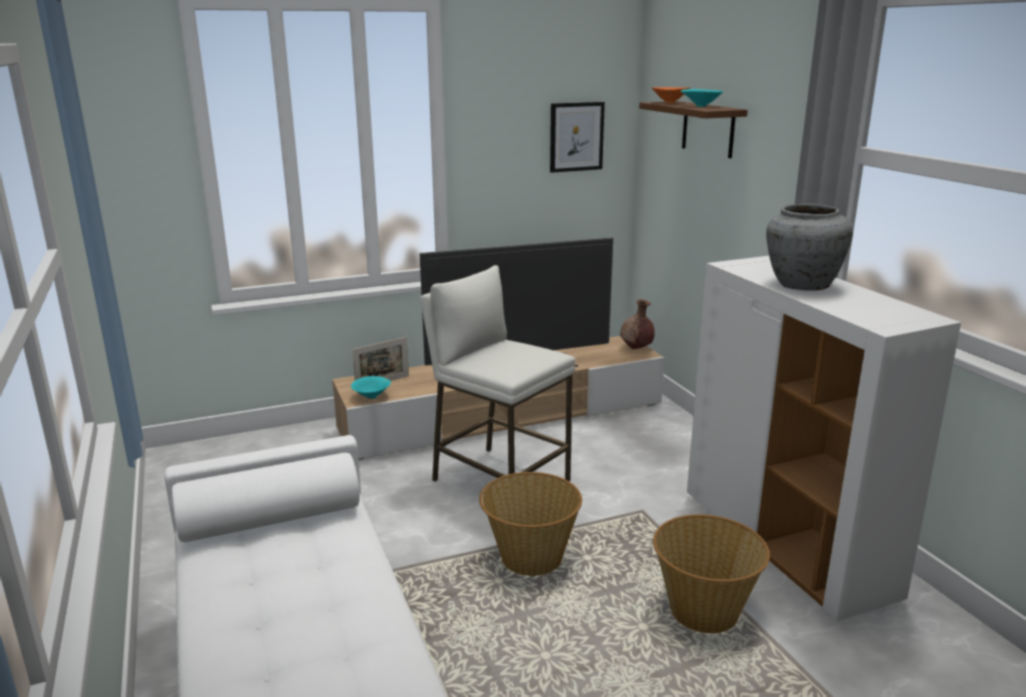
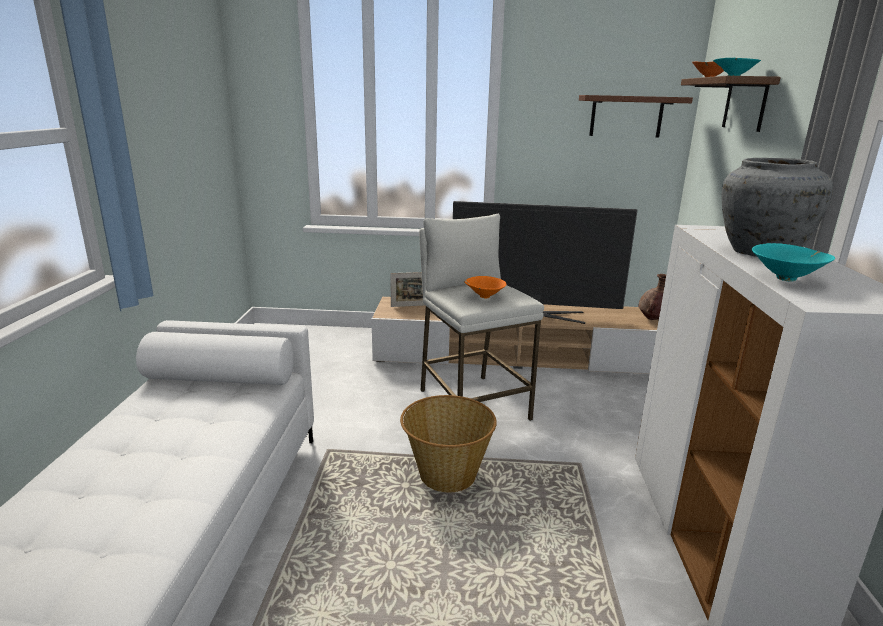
camera: 25 degrees right, 0 degrees up
(372, 397) = (397, 314): turquoise bowl -> turquoise bowl (787, 279)
(515, 360) = (483, 296): none -> orange bowl
(576, 137) = (626, 116): picture -> brown shelf
(704, 611) = (572, 579): basket -> none

